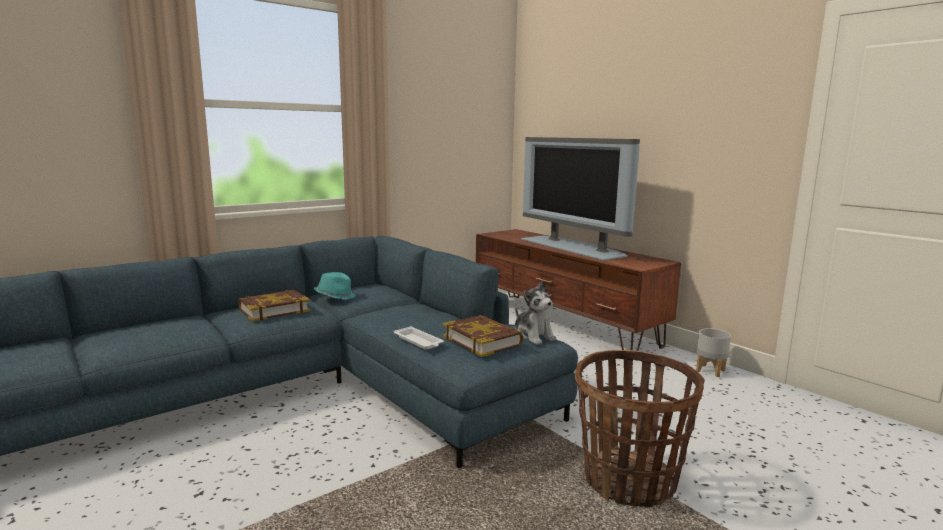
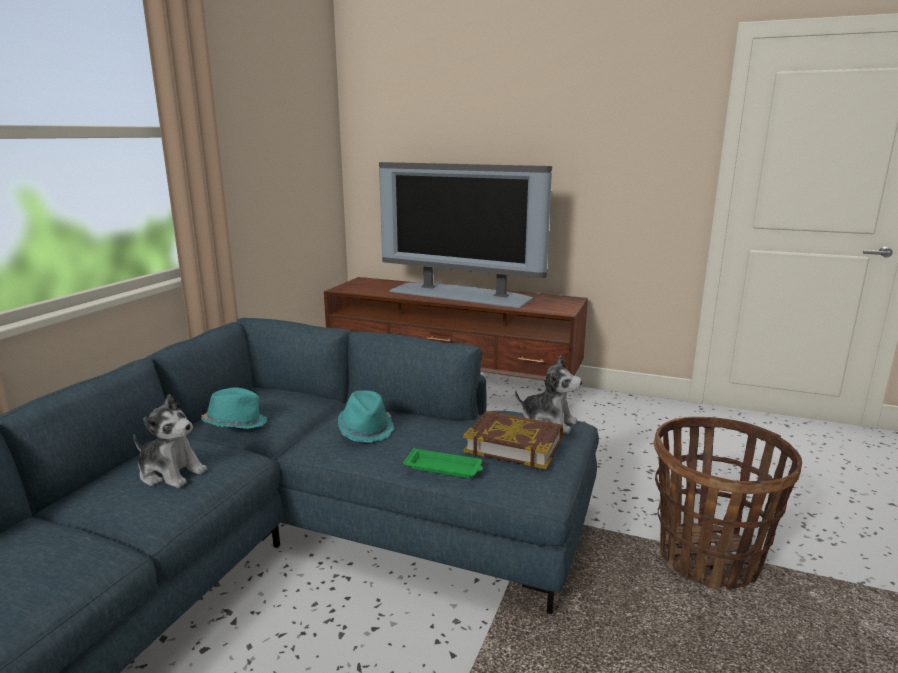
camera: 30 degrees left, 5 degrees up
(274, 310) = (171, 473): book -> plush toy
(402, 313) = (366, 429): none -> turquoise hat
(419, 341) = (444, 468): white tray -> green tray
(710, 370) = (637, 406): grey planter -> none

